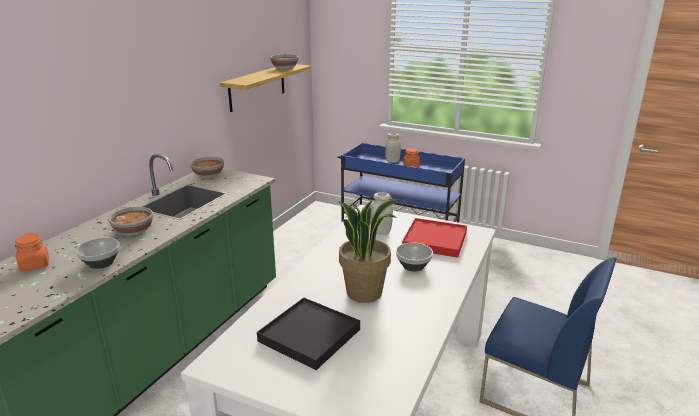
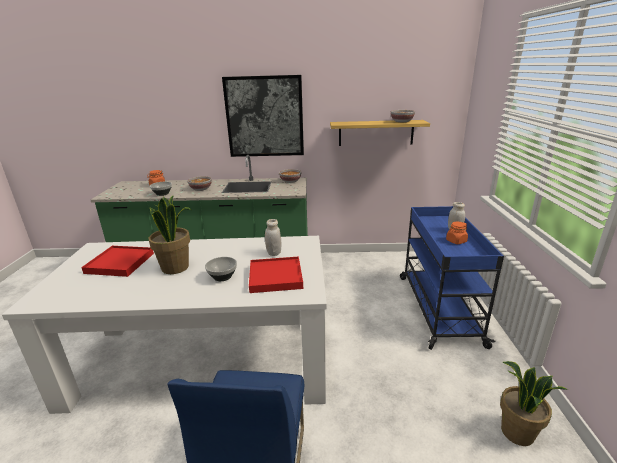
camera: 65 degrees right, 0 degrees up
(152, 91) = (264, 117): none -> picture
(309, 335) = (120, 263): black tray -> red tray
(540, 265) = (517, 433): none -> potted plant

